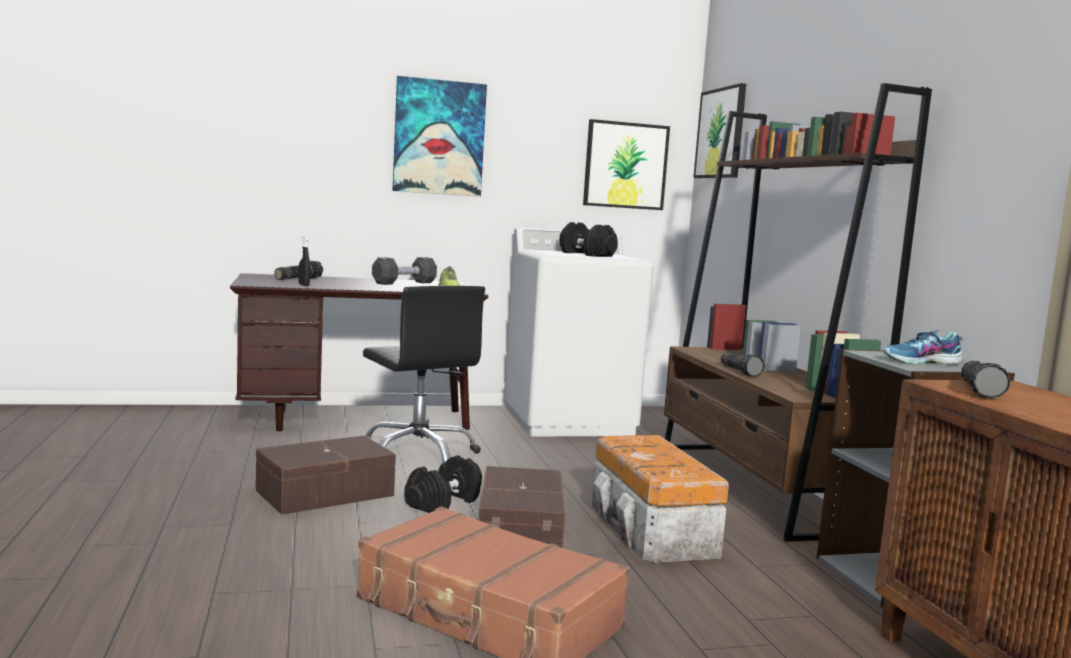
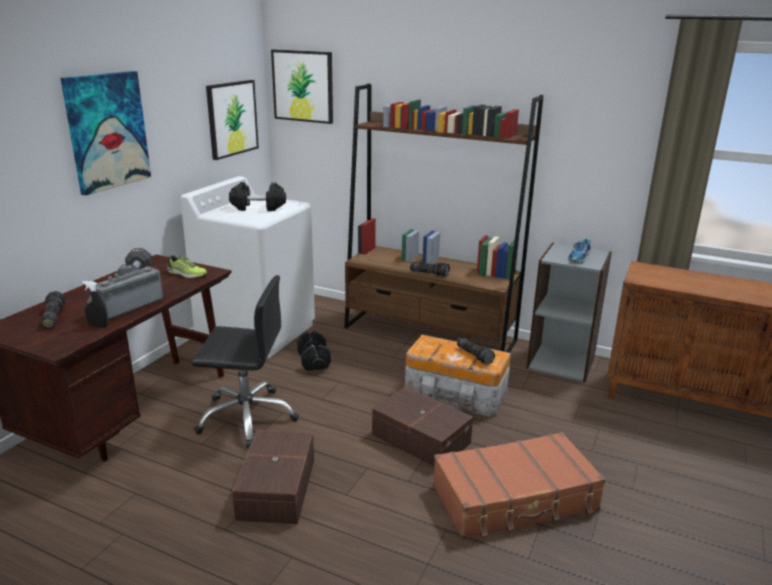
camera: 50 degrees left, 15 degrees up
(352, 286) = (127, 306): none -> radio
(443, 503) = (348, 446): black dumbbell -> black dumbbell (314, 360)
(982, 391) = (655, 278): flashlight -> flashlight (475, 355)

